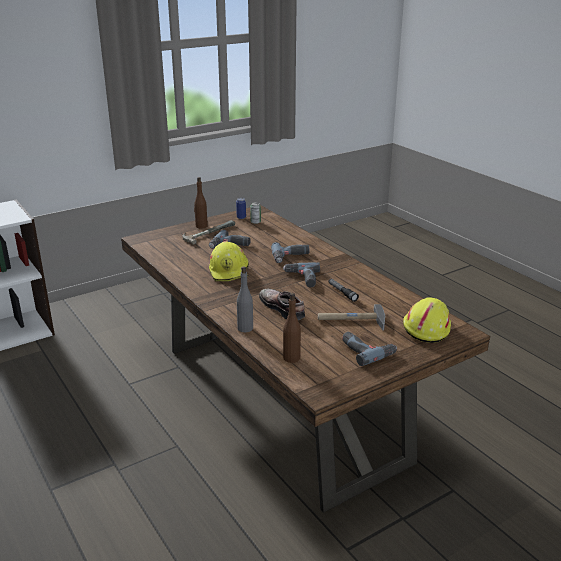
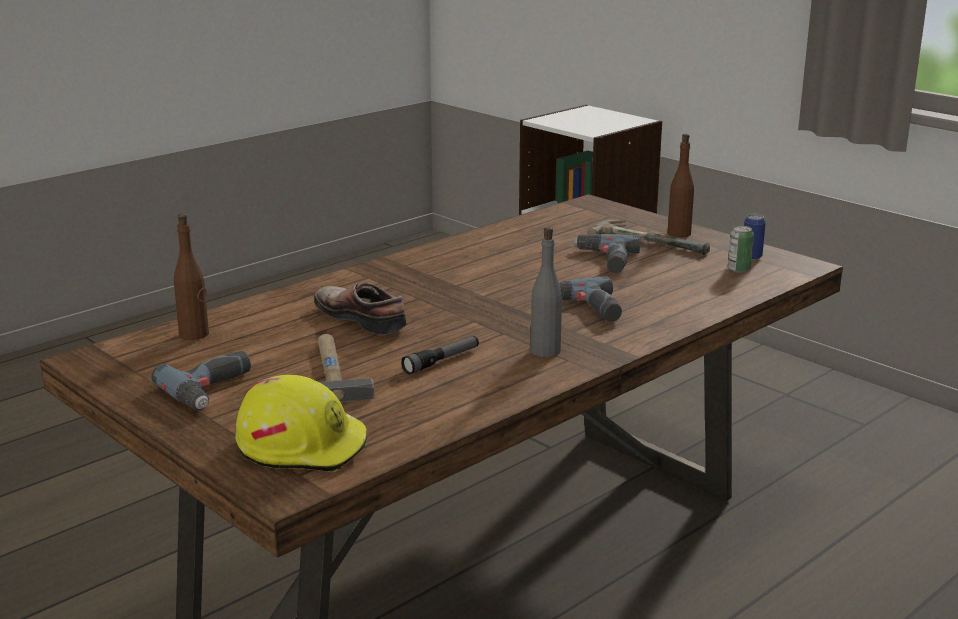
camera: 80 degrees right, 5 degrees down
(229, 271) = (495, 270): yellow hard hat -> none
(245, 328) = (290, 297): grey bottle -> grey bottle (545, 351)
(283, 308) = (363, 318): shoe -> shoe turned 90 degrees counterclockwise
(302, 278) = (490, 324): power drill -> none

